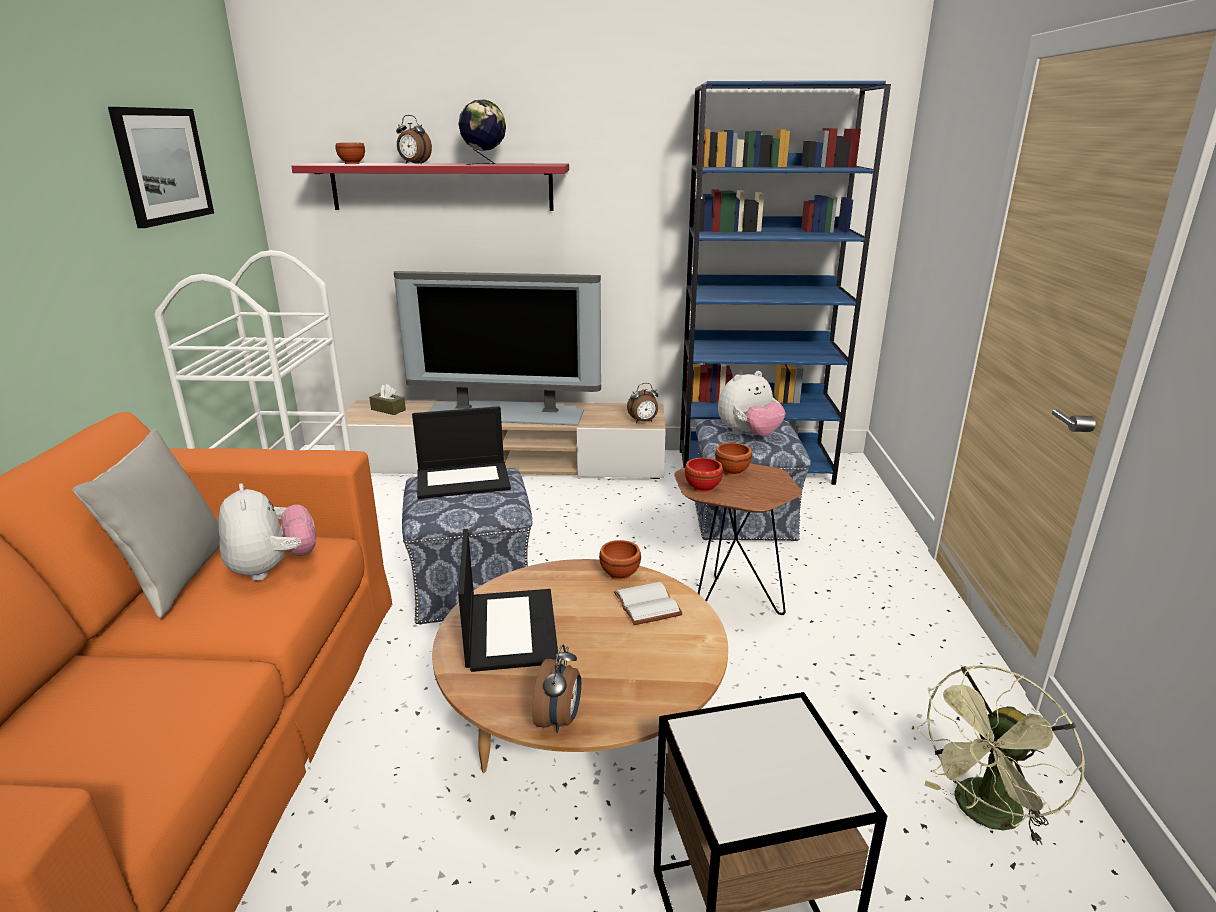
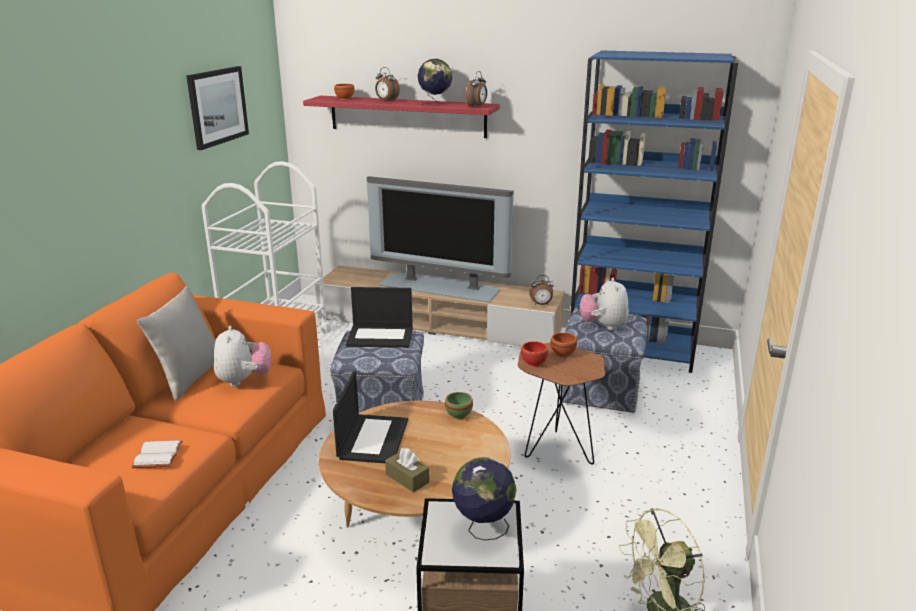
camera: 15 degrees right, 0 degrees up
(388, 410) = (357, 275): brown tissue box -> brown tissue box (407, 478)
(559, 720) = (379, 495): alarm clock -> alarm clock (477, 106)
(621, 575) = (459, 415): brown bowl -> green bowl
(649, 605) = (467, 438): white book -> white book (159, 456)
(748, 435) = (603, 326): plush toy -> plush toy turned 105 degrees clockwise
(780, 752) = (483, 529): none -> globe

